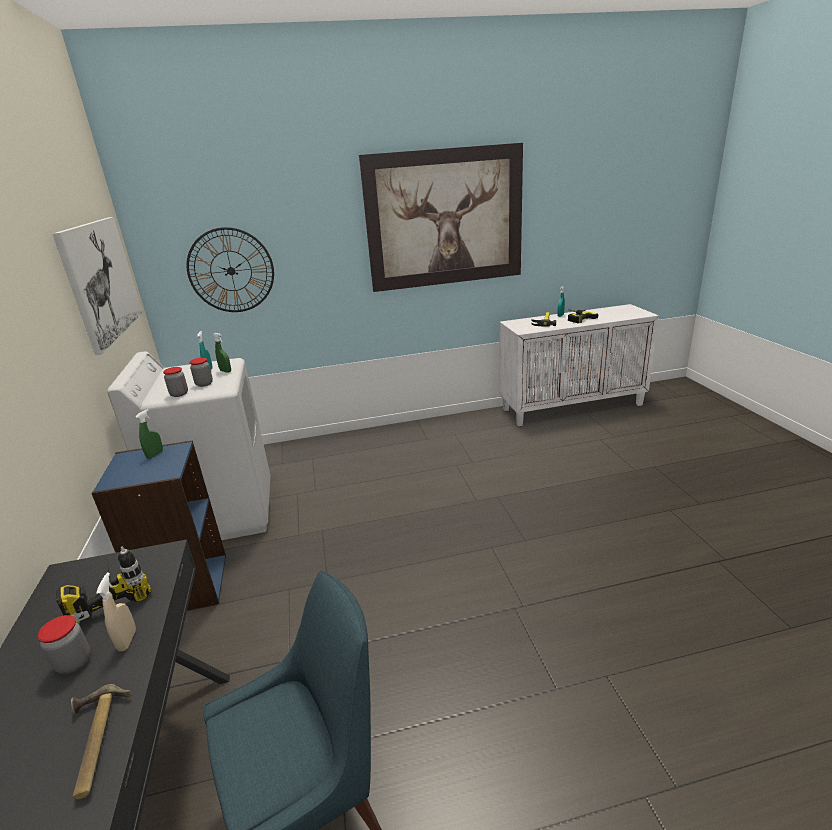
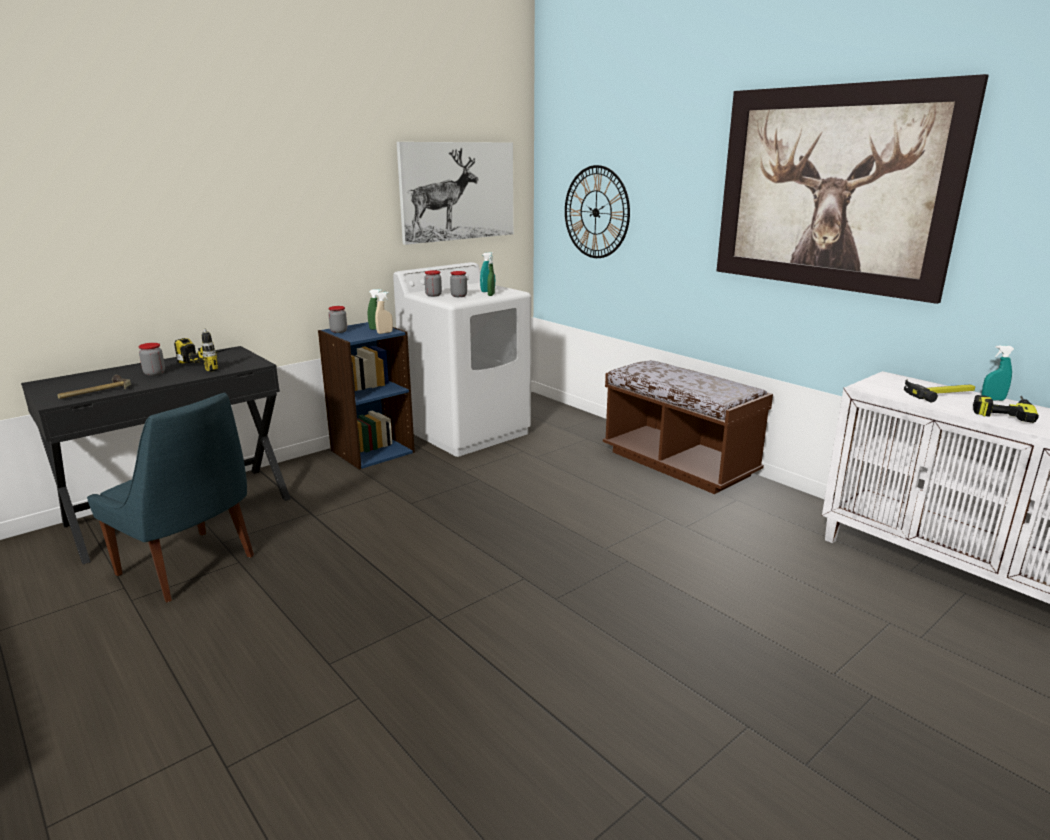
camera: 60 degrees right, 5 degrees down
(124, 479) = (339, 331): none -> jar
(127, 640) = (172, 378): beige spray bottle -> beige spray bottle (384, 332)
(391, 436) = (678, 463): none -> brown bench

